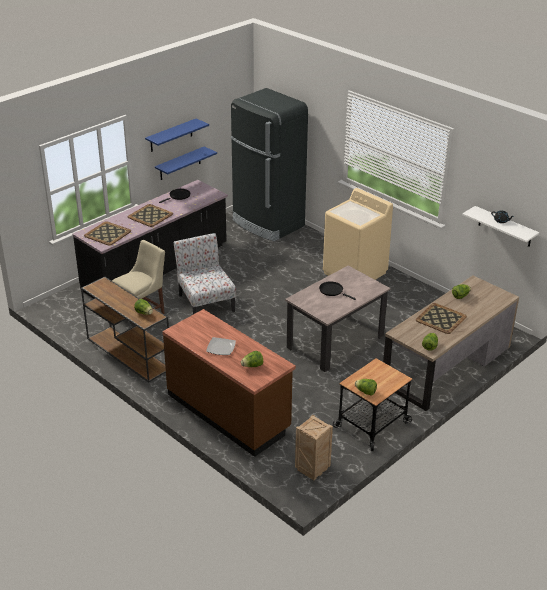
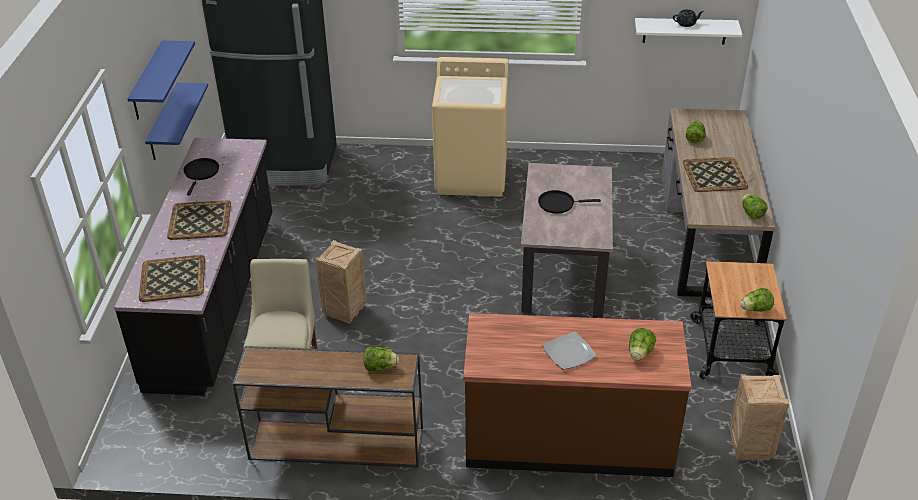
camera: 40 degrees left, 5 degrees up
(205, 302) = (345, 310): chair -> crate

